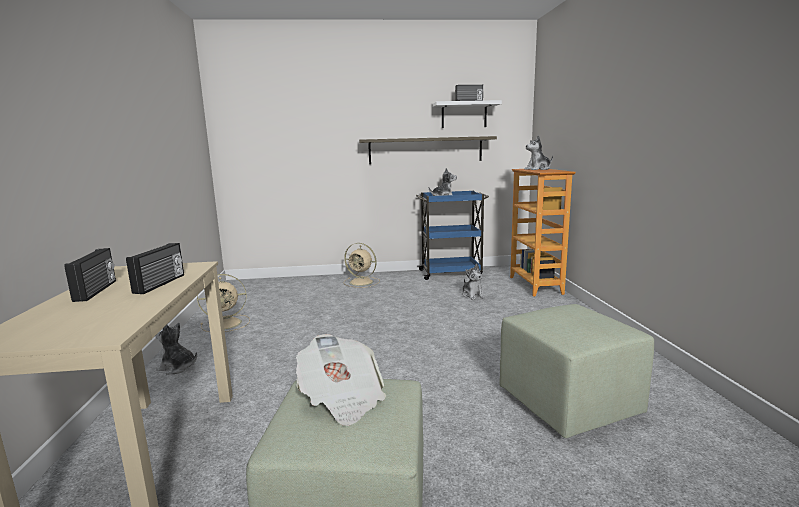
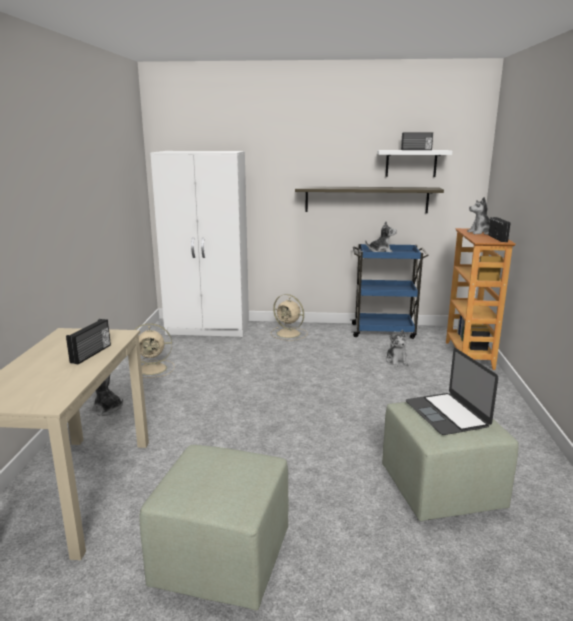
camera: 10 degrees right, 5 degrees up
(97, 290) = (44, 356): radio -> radio (498, 238)
(280, 284) = (208, 329): none -> white wardrobe
(342, 399) = (218, 467): newspaper -> none
(570, 318) = (446, 413): none -> laptop

